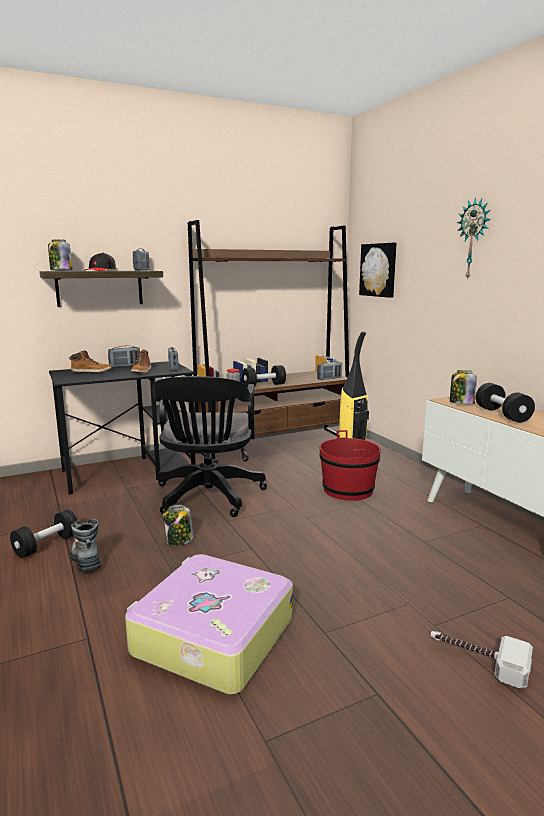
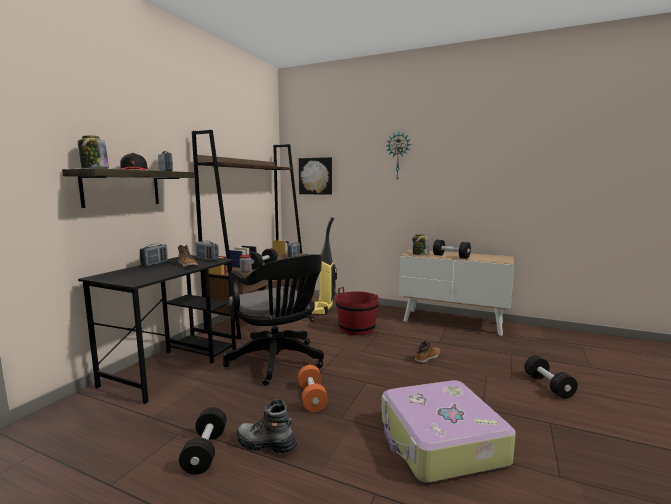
camera: 40 degrees left, 5 degrees down
(91, 371) = (136, 272): boot -> boot (427, 358)
(179, 541) = (312, 398): jar -> orange dumbbell
(477, 659) = (548, 386): hammer -> black dumbbell

